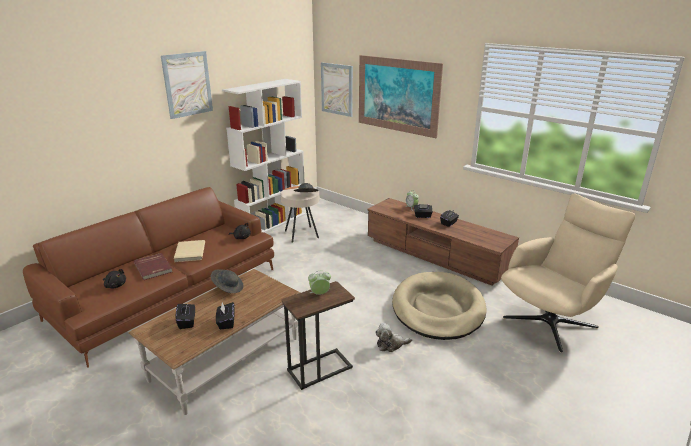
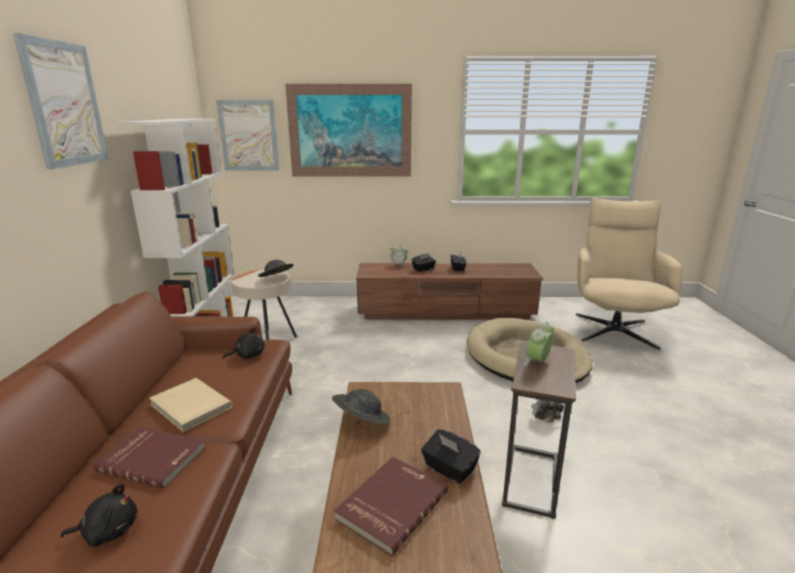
camera: 40 degrees left, 5 degrees down
(187, 322) = (391, 505): black tissue box -> red book

